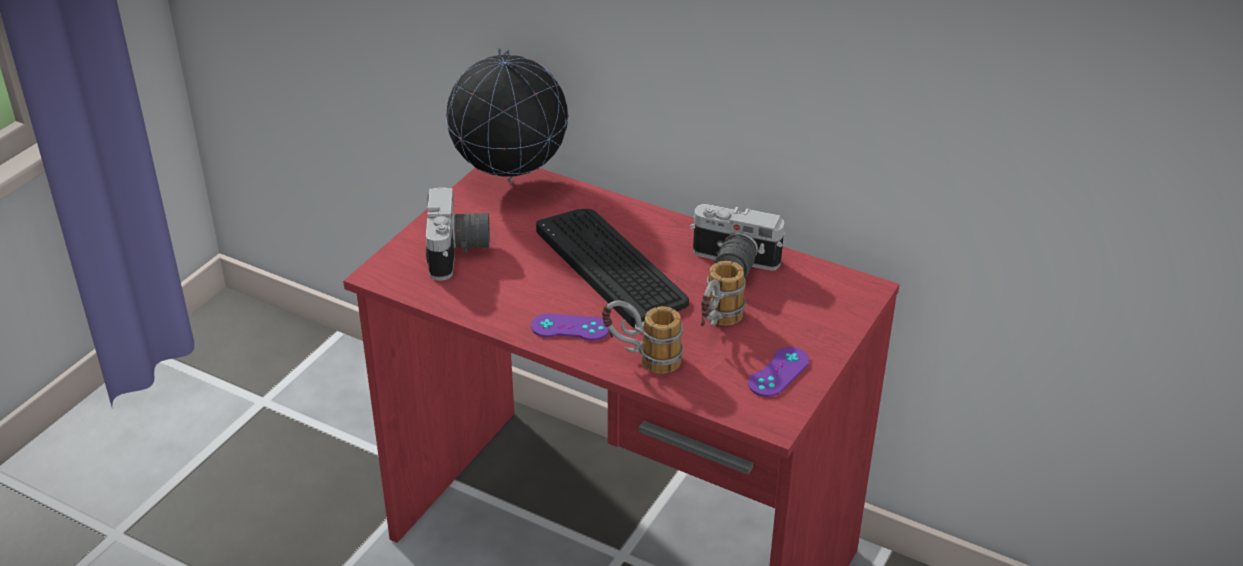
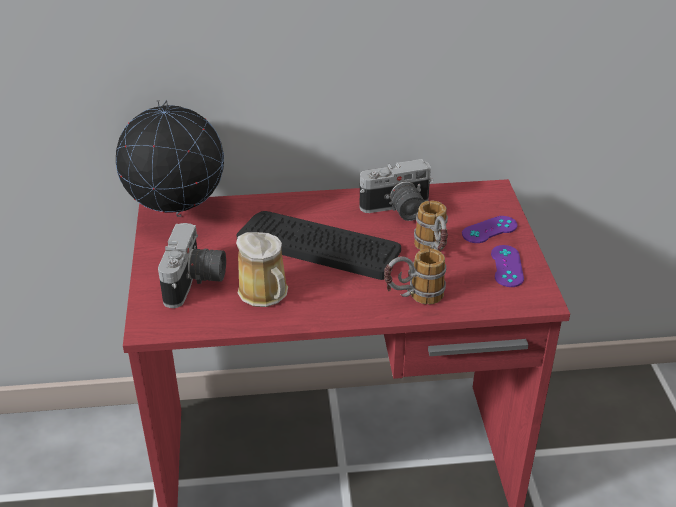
camera: 35 degrees left, 0 degrees up
(459, 252) = (196, 283): camera -> camera turned 45 degrees clockwise
(509, 290) = (265, 294): none -> mug
(570, 328) = (340, 300): purple game controller -> purple game controller (489, 230)

